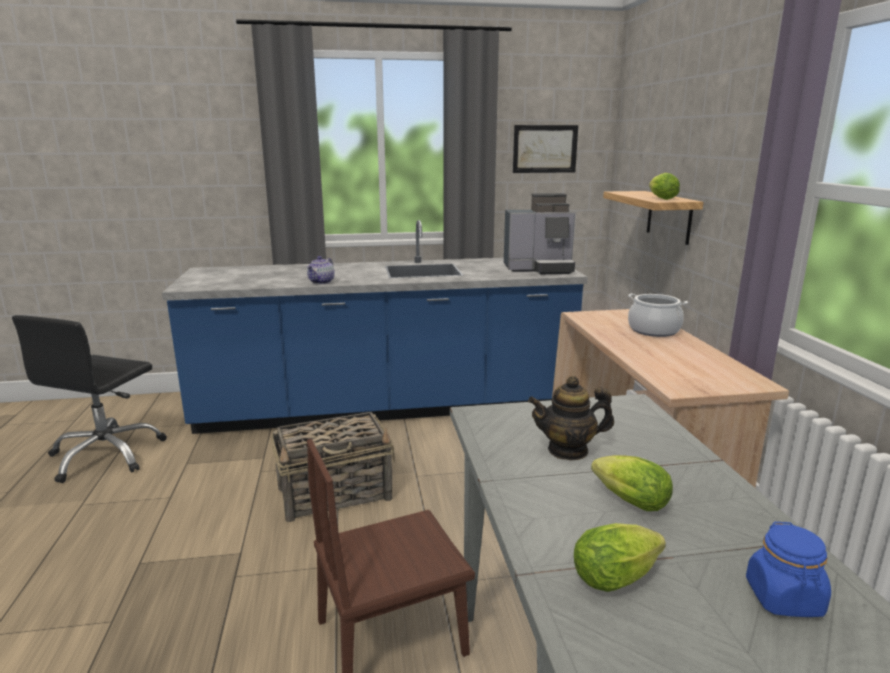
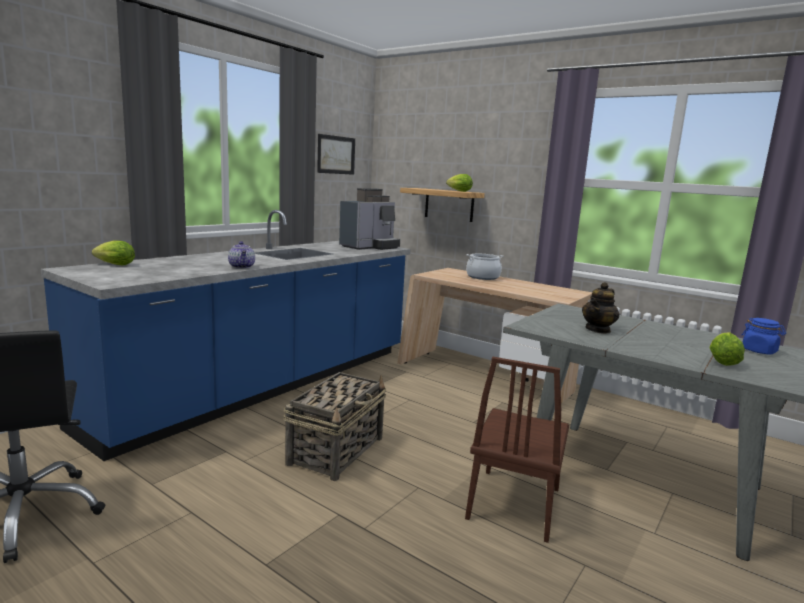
camera: 45 degrees left, 5 degrees down
(626, 500) = (661, 340): lettuce -> lettuce (113, 265)

